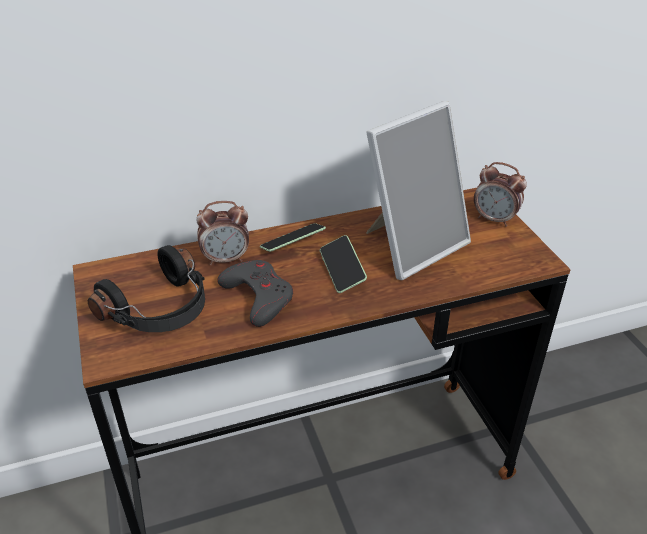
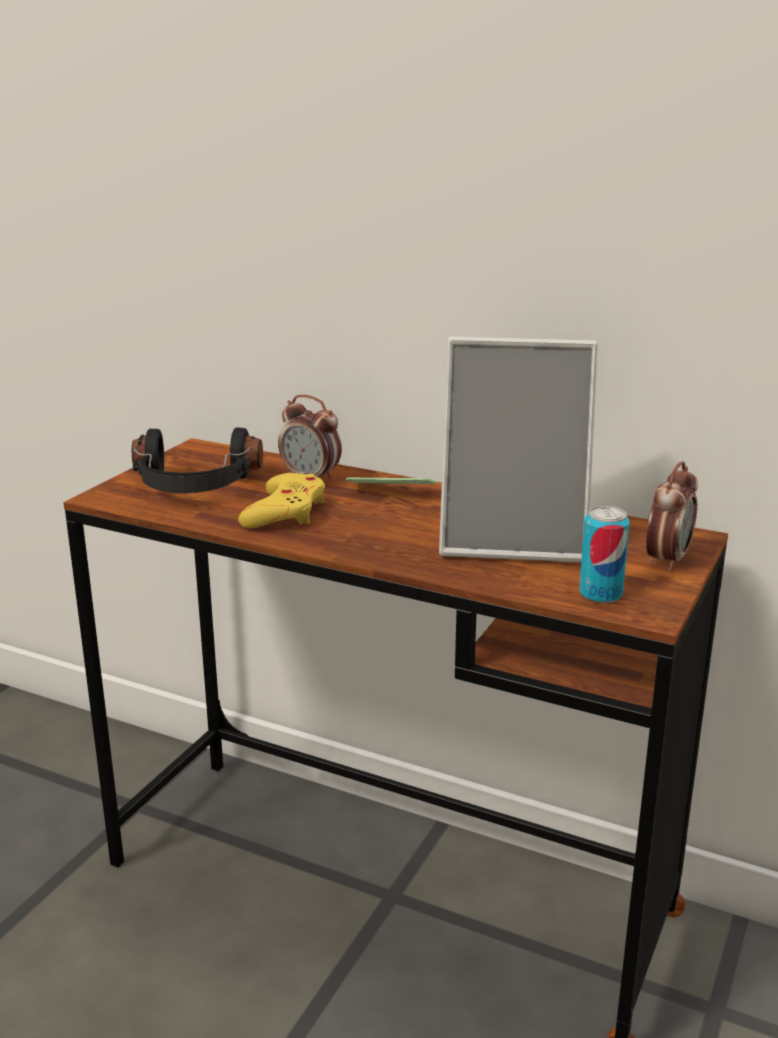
camera: 45 degrees right, 15 degrees down
(258, 296) = (285, 511): grey game controller -> yellow game controller
(342, 271) = (397, 527): phone -> none
(494, 219) = (667, 560): alarm clock -> alarm clock turned 135 degrees counterclockwise
(506, 261) = (600, 594): none -> can

